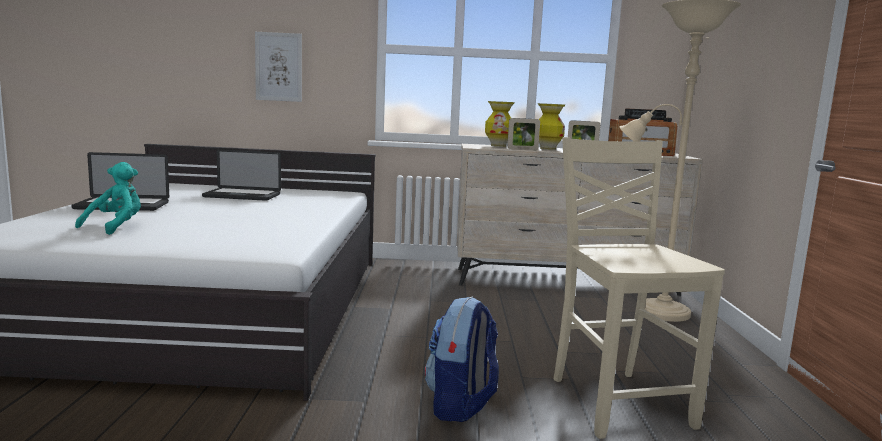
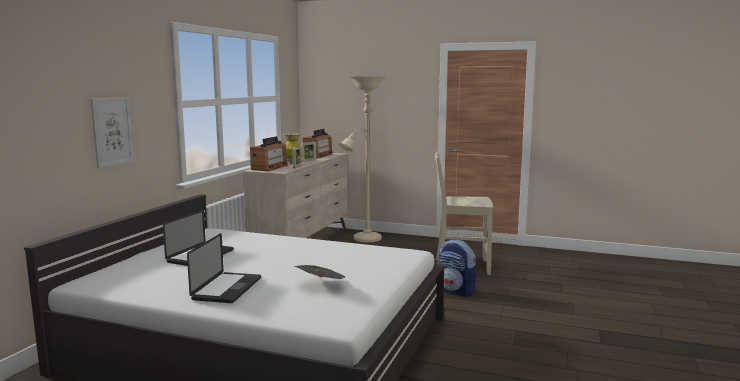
camera: 70 degrees left, 0 degrees up
(116, 227) = (322, 286): turquoise plush toy -> newspaper
(498, 146) = (269, 167): vase -> radio

